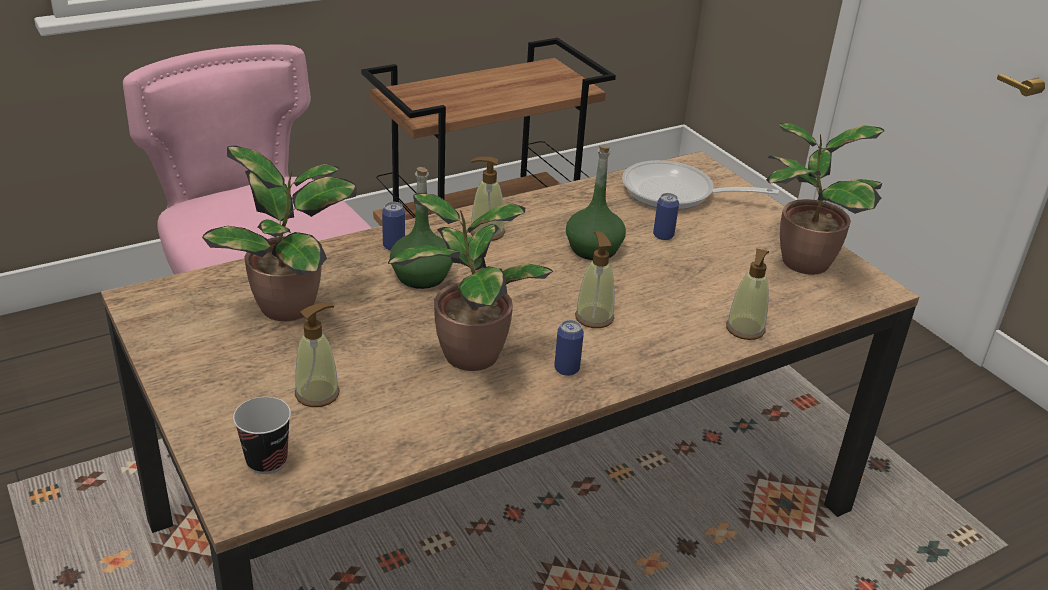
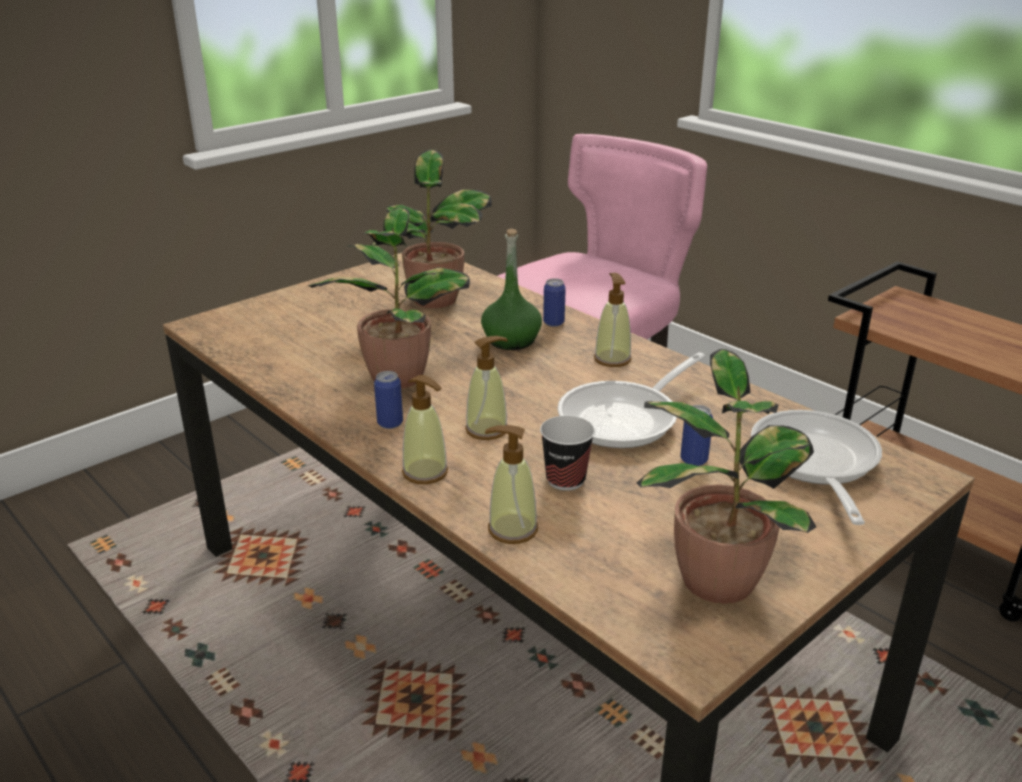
camera: 80 degrees right, 5 degrees down
(267, 461) = (244, 324): cup -> cup (565, 480)
(317, 394) = (324, 327): soap dispenser -> soap dispenser (425, 472)
(593, 249) = (626, 418): green bottle -> frying pan

